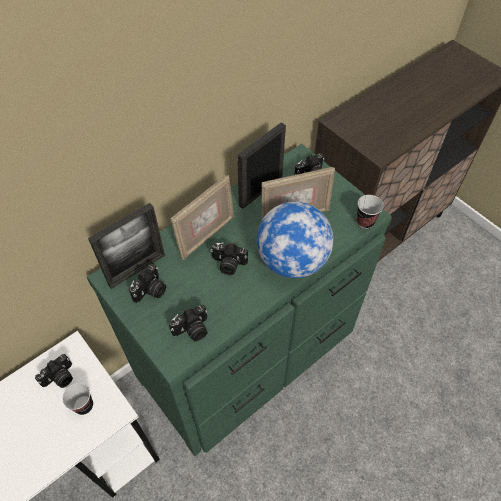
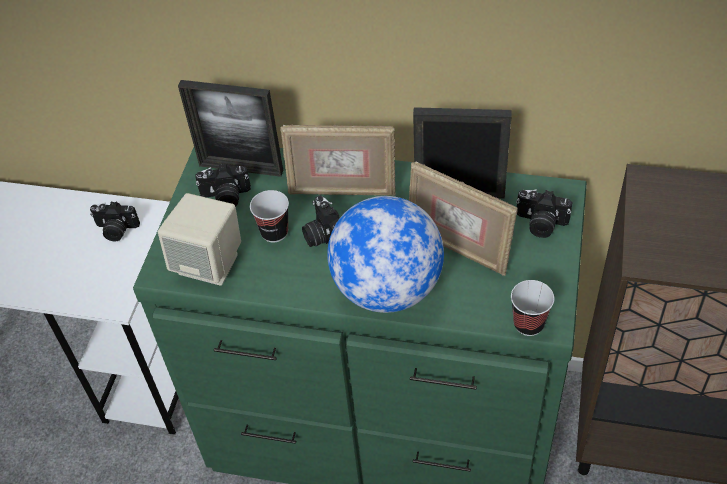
camera: 55 degrees right, 5 degrees down
(84, 405) = (103, 270): cup -> cup (274, 232)
(192, 330) = (209, 263): camera -> beige speaker

